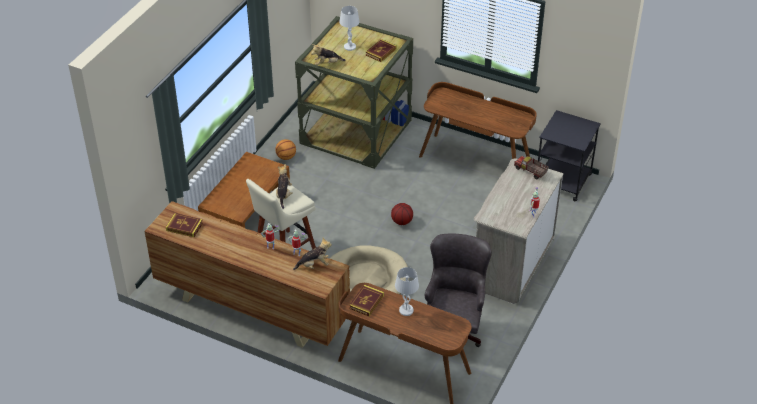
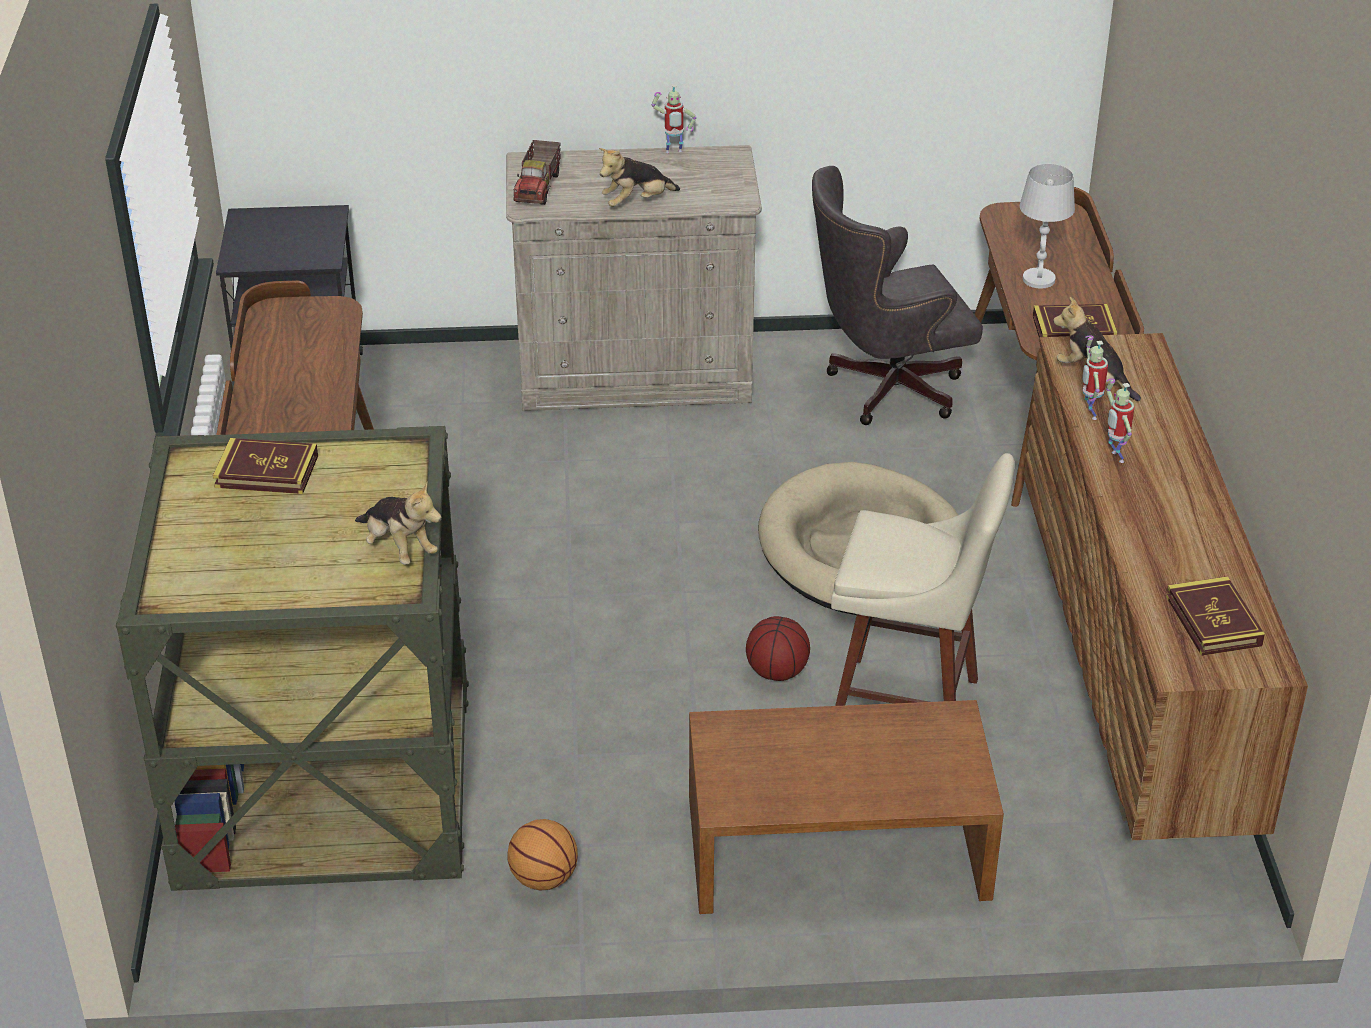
camera: 120 degrees left, 5 degrees down
(284, 195) = (892, 559): plush toy -> plush toy (636, 202)
(350, 47) = (278, 537): white table lamp -> none
(402, 221) = (630, 565): basketball -> basketball (776, 672)

